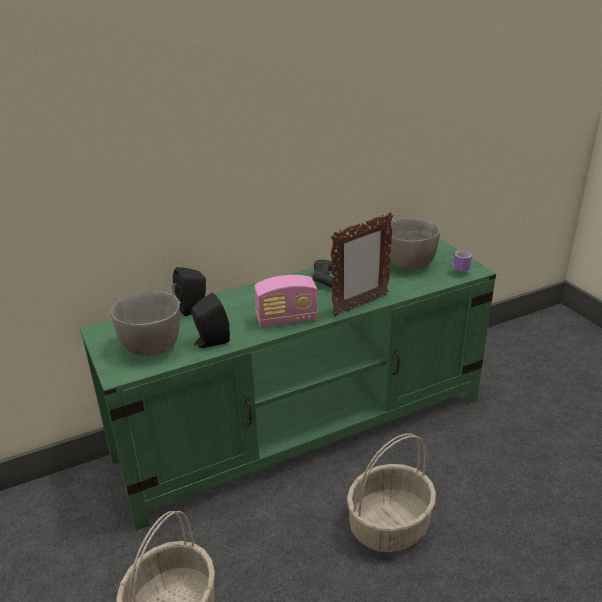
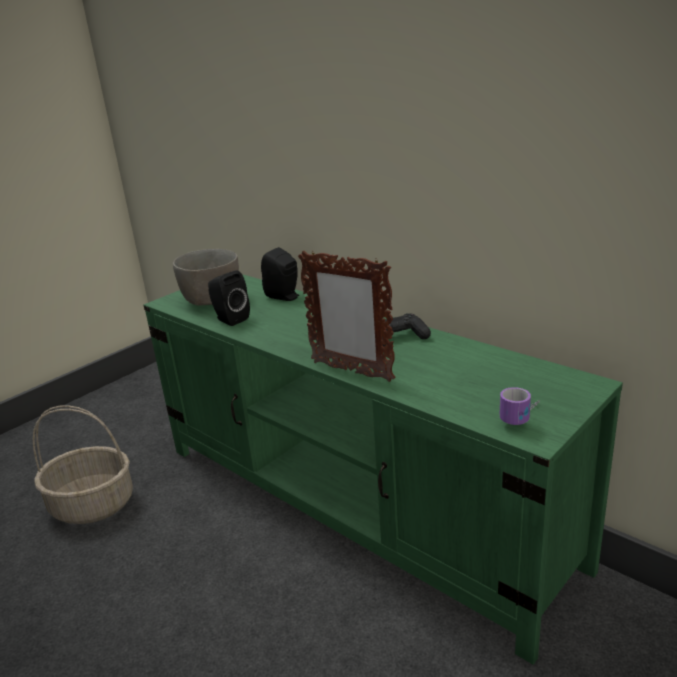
camera: 70 degrees right, 5 degrees down
(286, 319) = (291, 340): radio -> none
(389, 525) = (230, 621): basket -> none
(408, 263) = (497, 379): grey bowl -> none

